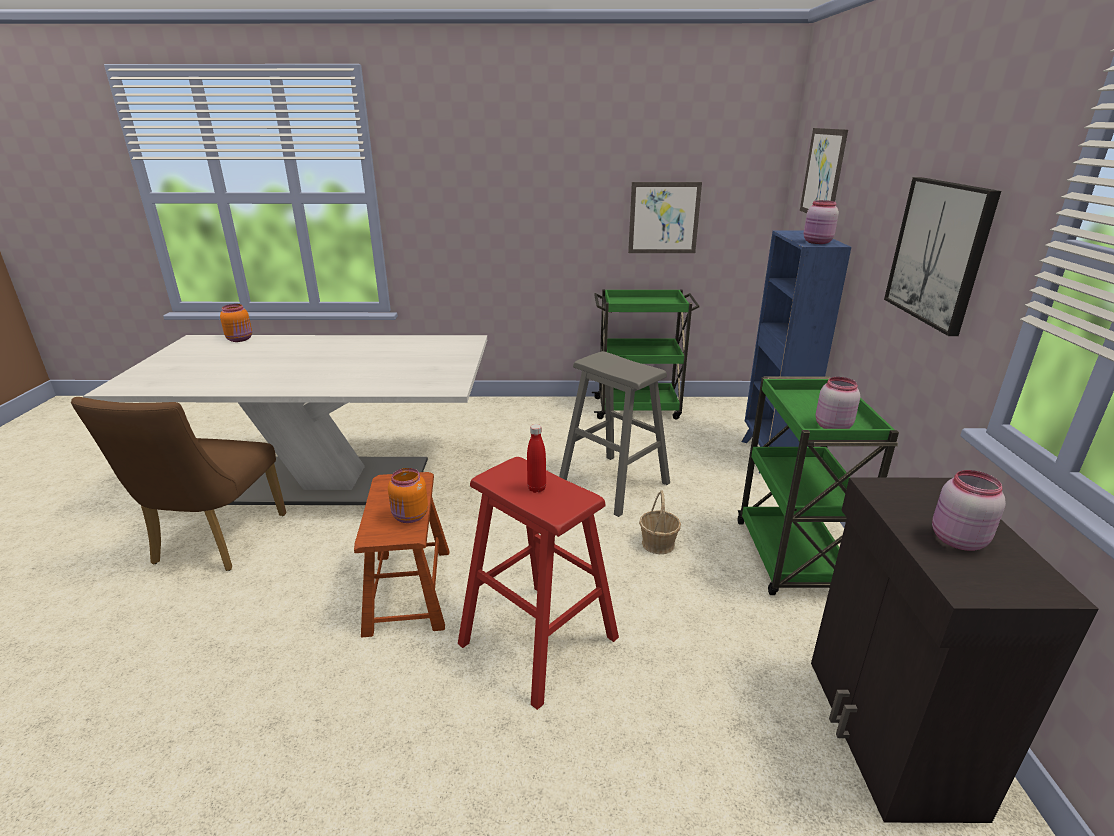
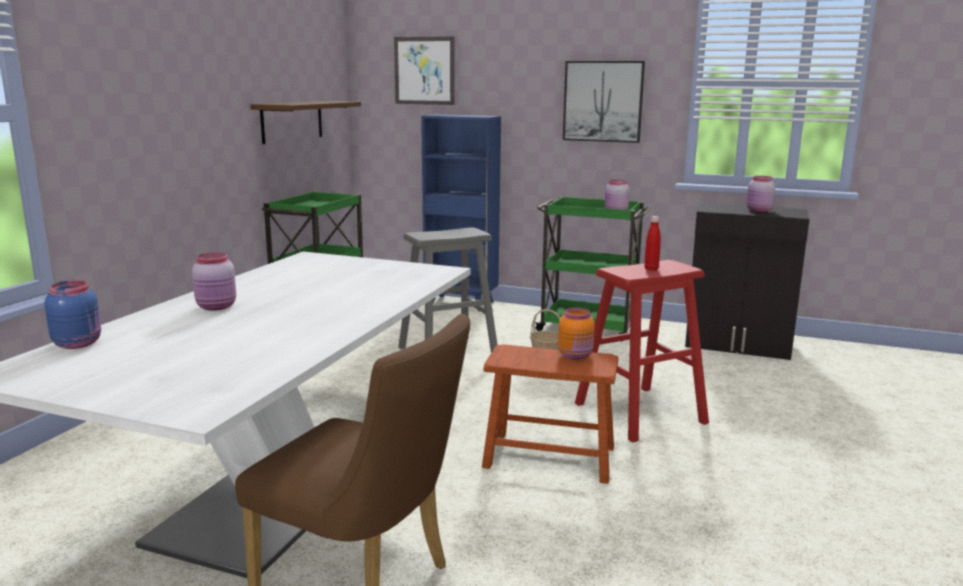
camera: 70 degrees left, 10 degrees down
(240, 339) = (78, 343): orange jar -> blue jar
(664, 218) = (292, 121): picture -> brown shelf
(817, 242) = (480, 116): pink jar -> pink jar (217, 307)

